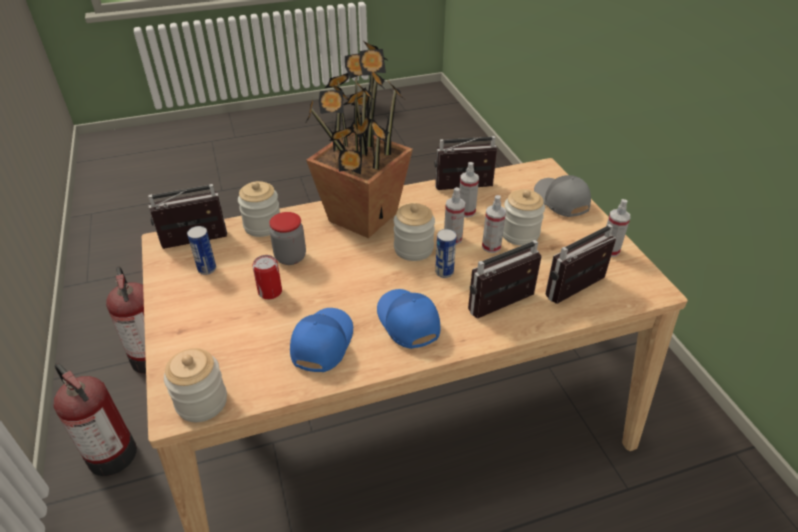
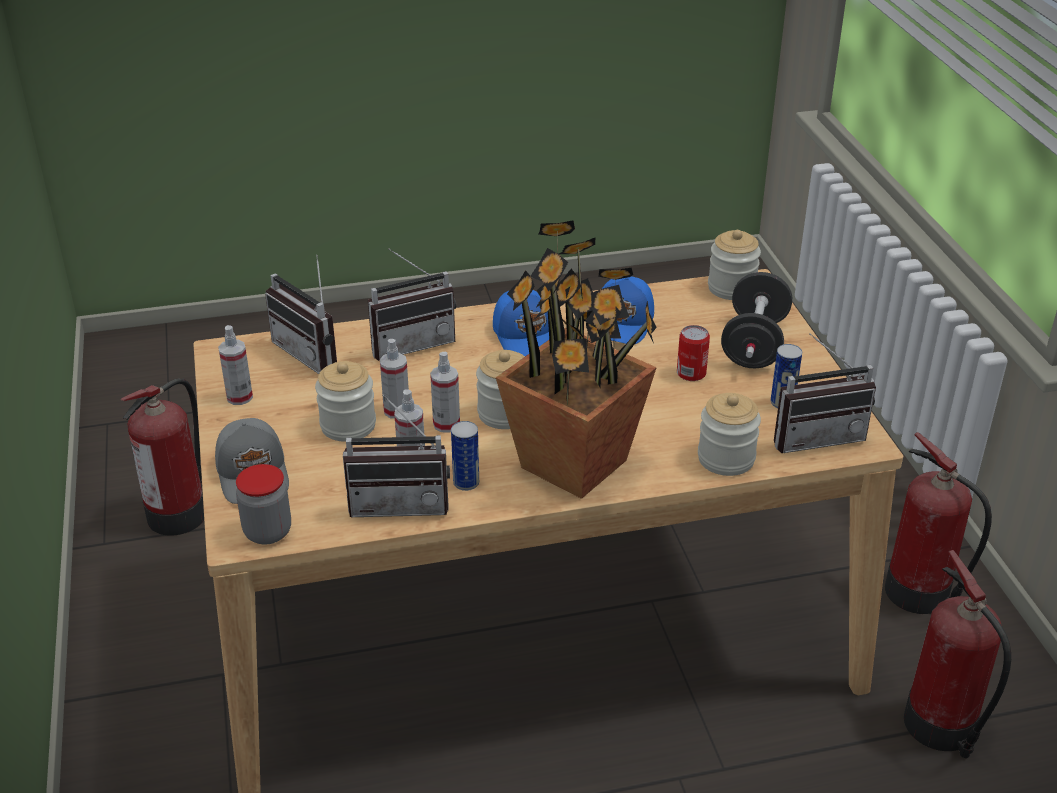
camera: 175 degrees left, 5 degrees down
(207, 325) = (754, 344): none -> black dumbbell
(290, 257) = (674, 412): jar -> jar (268, 532)
(444, 272) = (471, 383): can -> can (466, 483)
(580, 293) = (314, 353): radio -> radio turned 75 degrees clockwise
(701, 490) = (179, 513): none -> fire extinguisher

